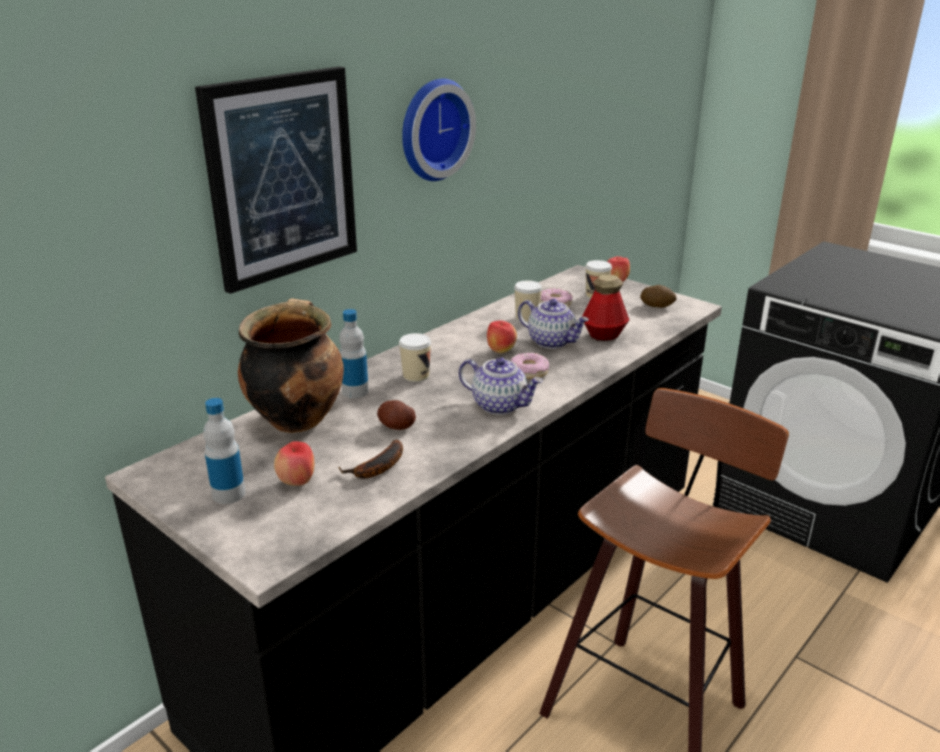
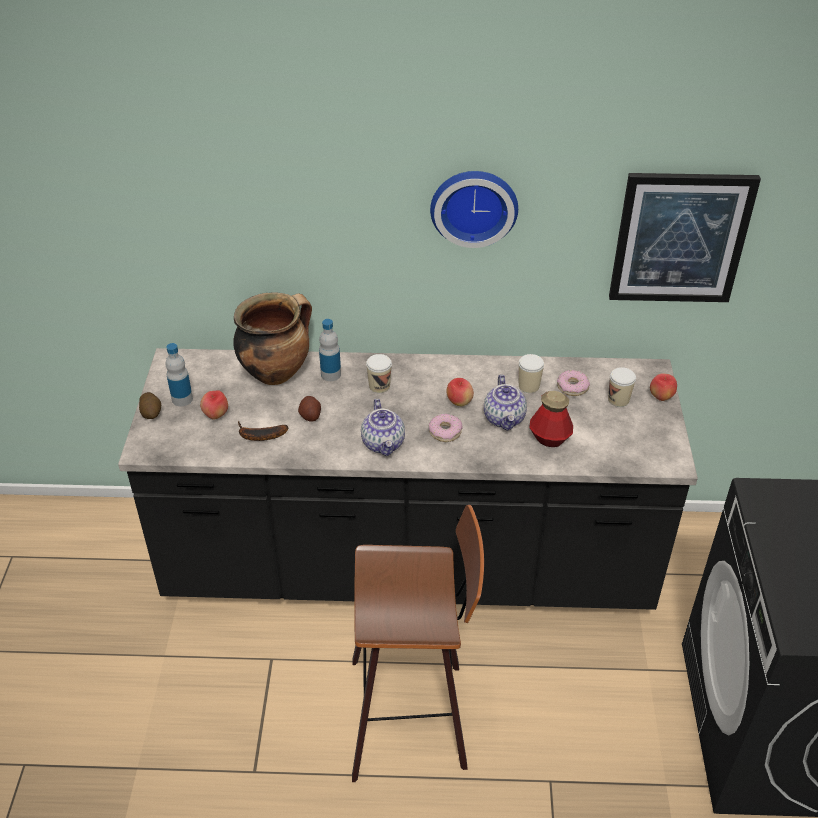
camera: 50 degrees right, 15 degrees up
(282, 177) = (311, 211): picture -> picture (680, 238)
(657, 306) = (644, 441): potato -> potato (151, 413)

